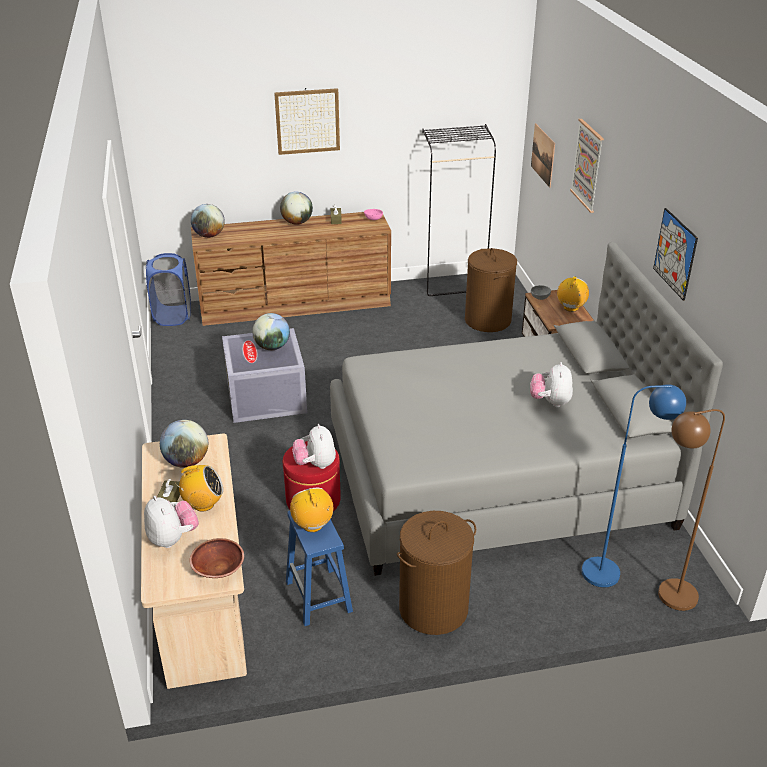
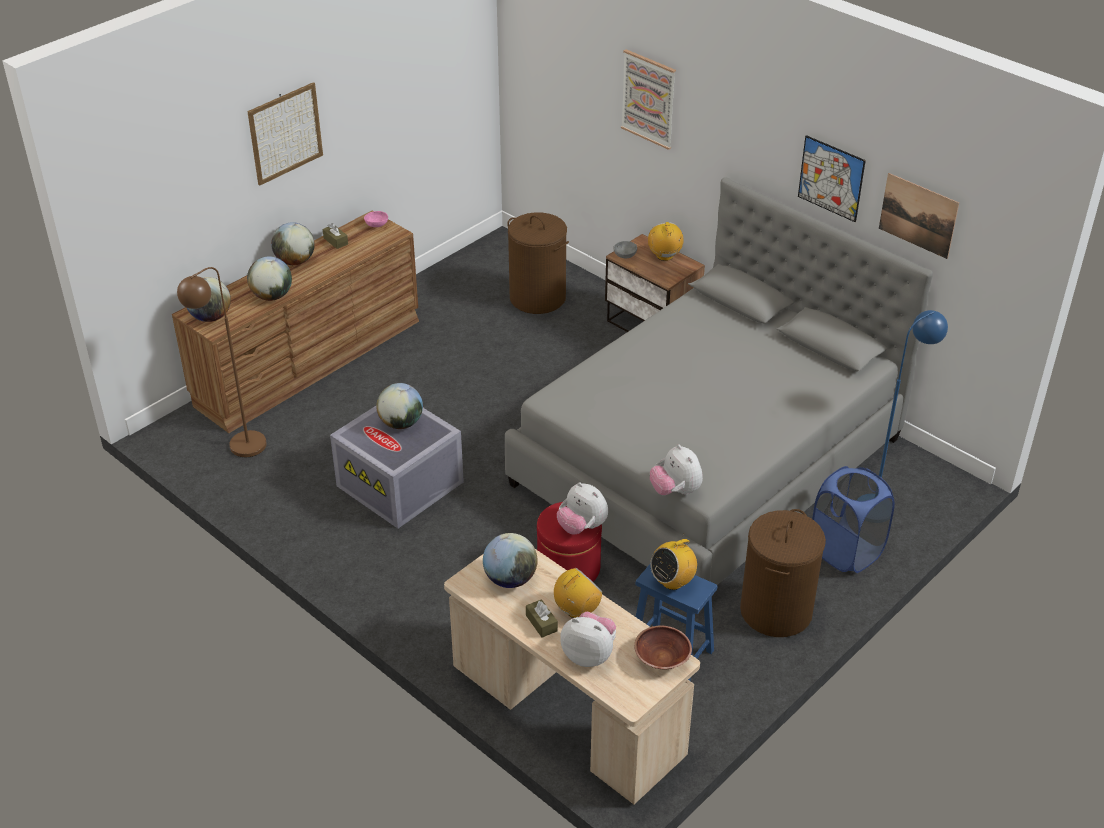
camera: 35 degrees left, 5 degrees up
(173, 316) = (177, 436): blue laundry basket -> blue laundry basket (846, 551)
(258, 236) = (272, 296): none -> globe
(313, 525) = (672, 581): radio -> radio turned 75 degrees counterclockwise
(452, 285) = (459, 269): black clothes rack -> none
(543, 155) = (548, 90): picture -> picture (918, 215)
(550, 402) = (758, 365): plush toy -> plush toy (675, 491)
(666, 599) = (940, 506): brown floor lamp -> brown floor lamp (239, 452)

